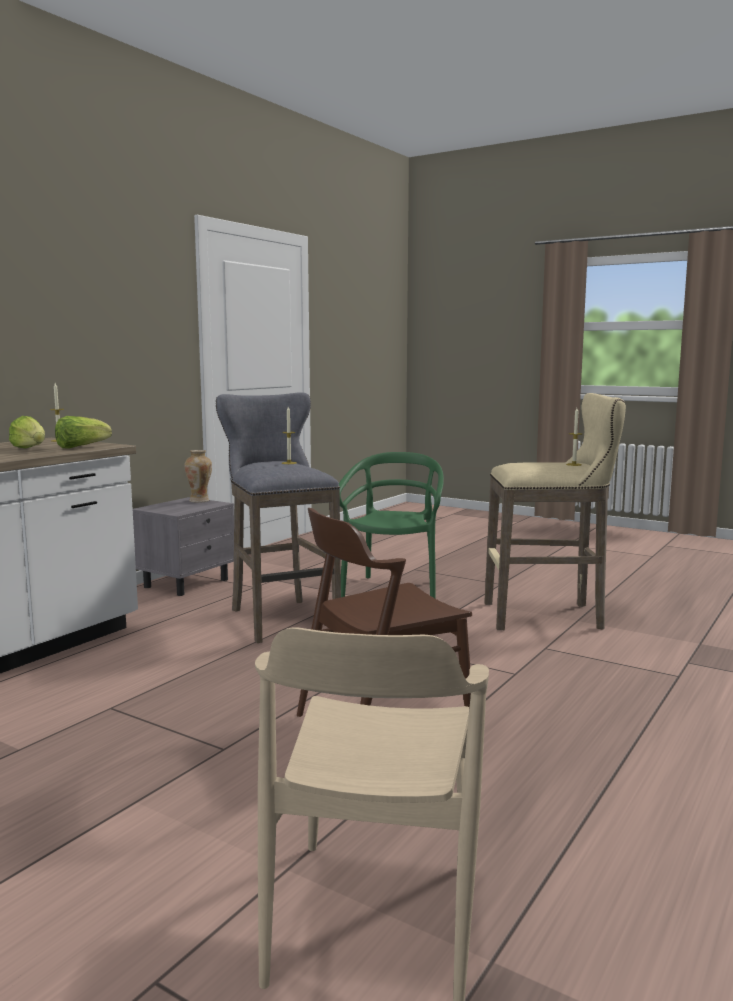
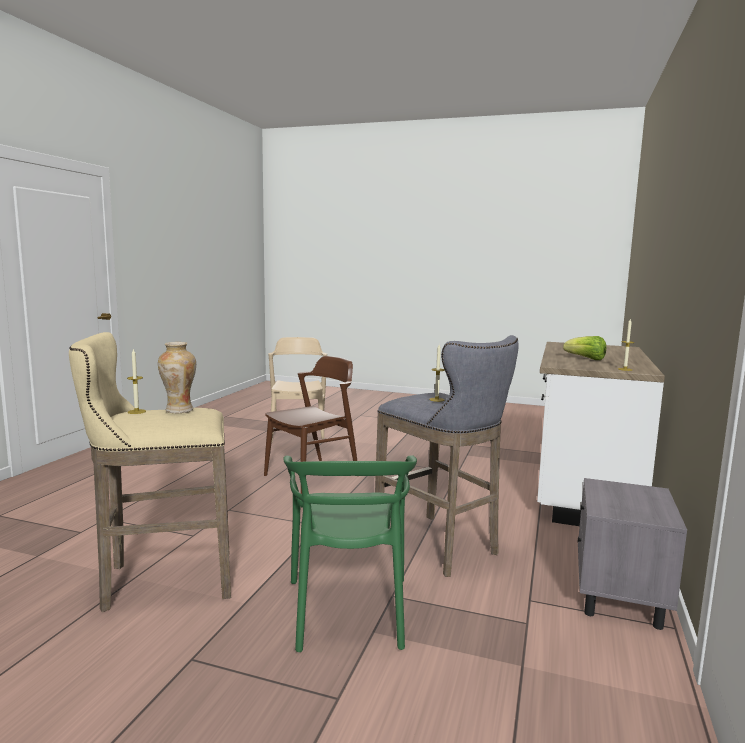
camera: 165 degrees right, 0 degrees up
(81, 447) = (564, 362): lettuce -> none
(199, 501) = (641, 516): vase -> vase (179, 410)

